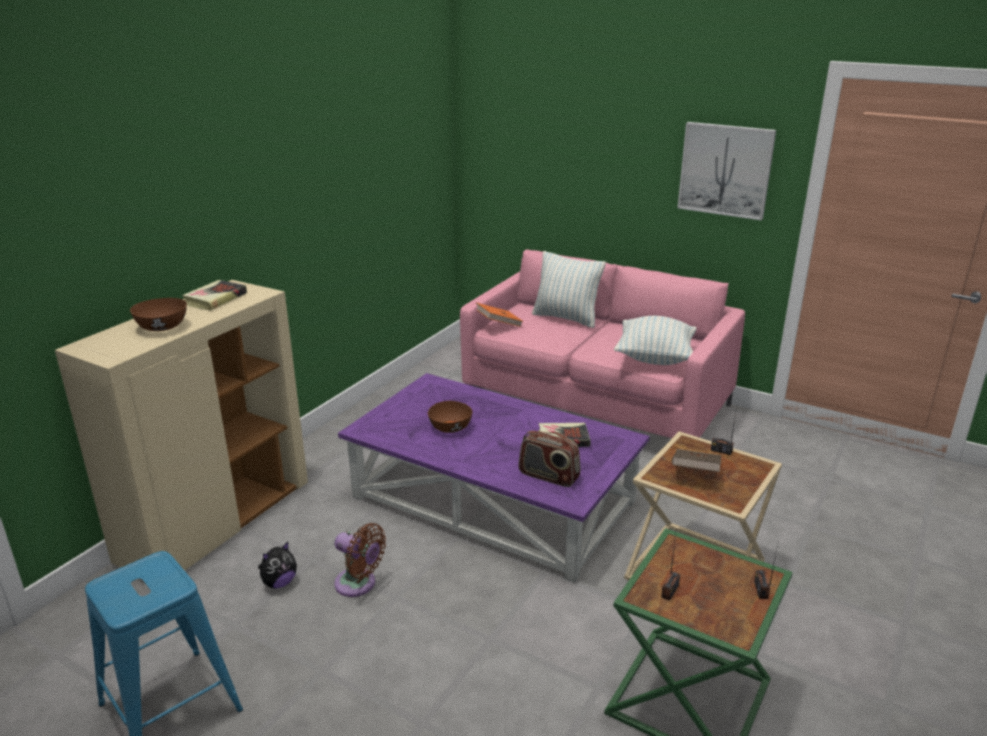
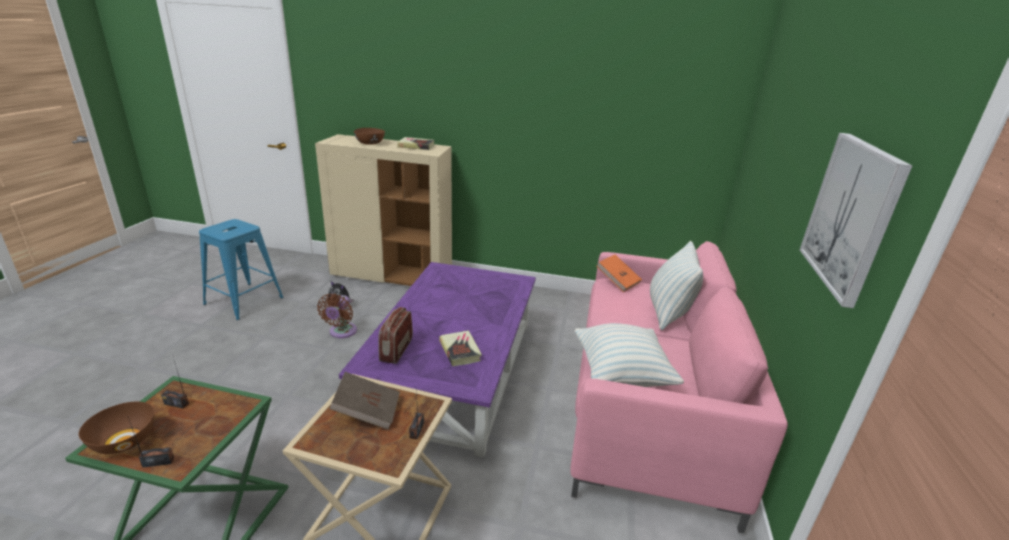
camera: 70 degrees right, 0 degrees up
(450, 427) = (455, 298): brown bowl -> brown bowl (125, 440)

